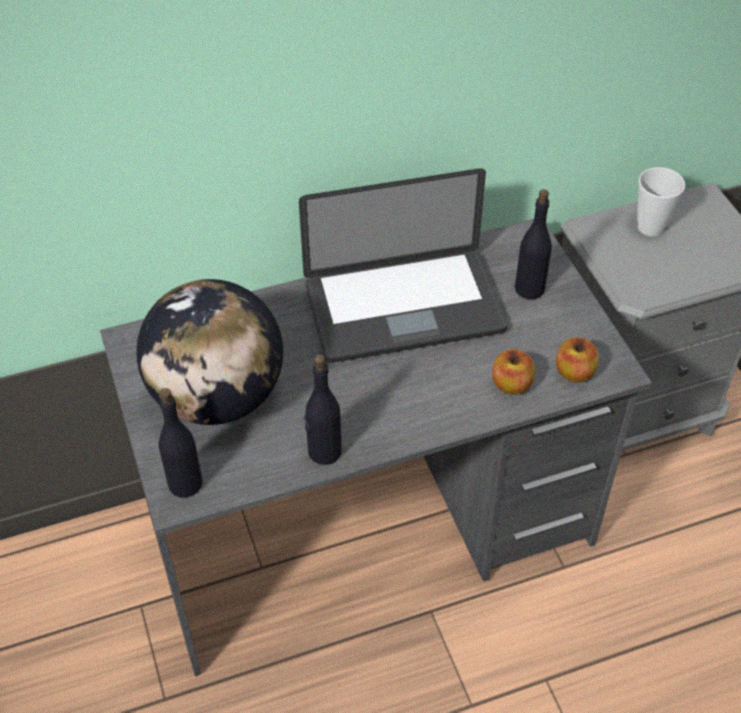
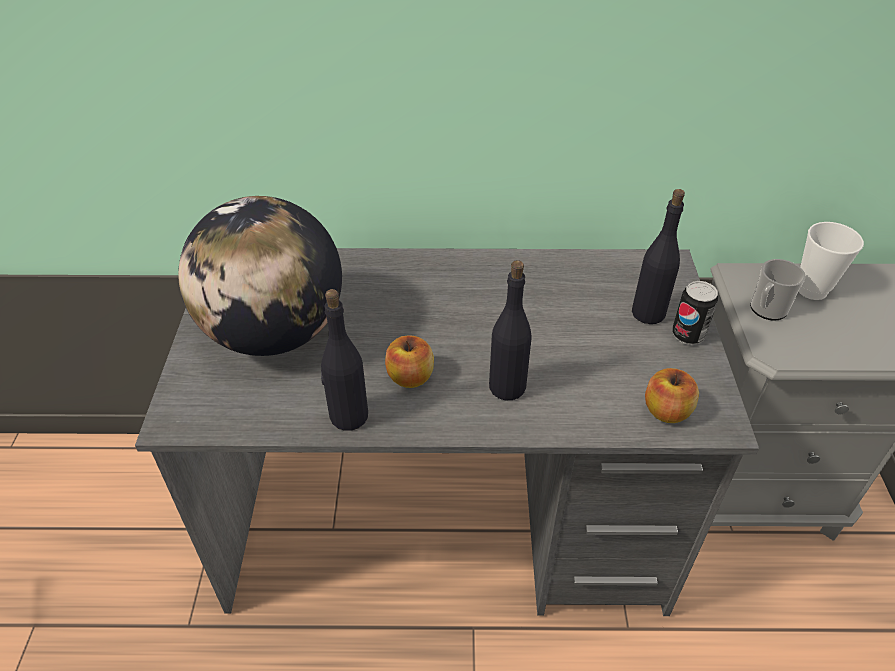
camera: 20 degrees right, 5 degrees down
(185, 483) = (193, 406): black bottle -> black bottle (507, 386)
(404, 308) = (504, 298): laptop -> none
(511, 384) = (587, 404): apple -> apple (410, 377)
(568, 301) = (688, 335): none -> can
(619, 257) = (766, 310): none -> mug

